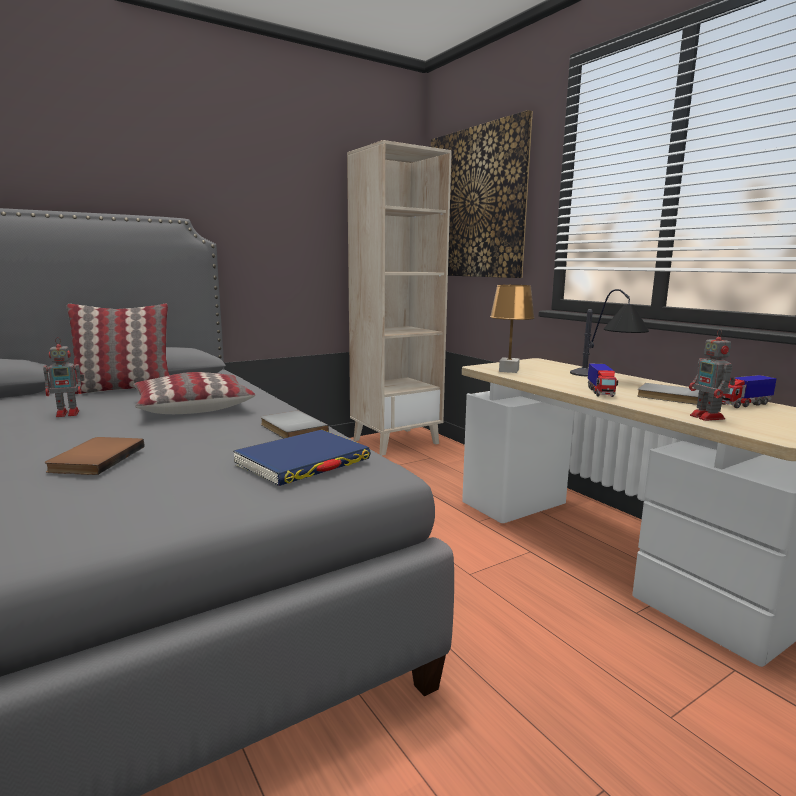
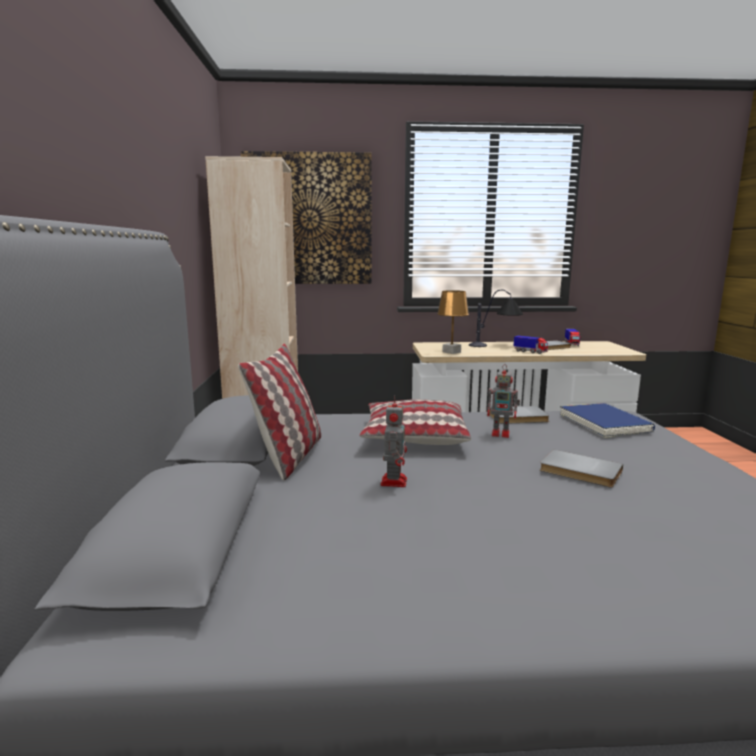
camera: 60 degrees left, 0 degrees up
(94, 459) = (579, 472): brown book -> grey book
(708, 417) = (594, 351): toy robot -> toy robot (502, 433)

